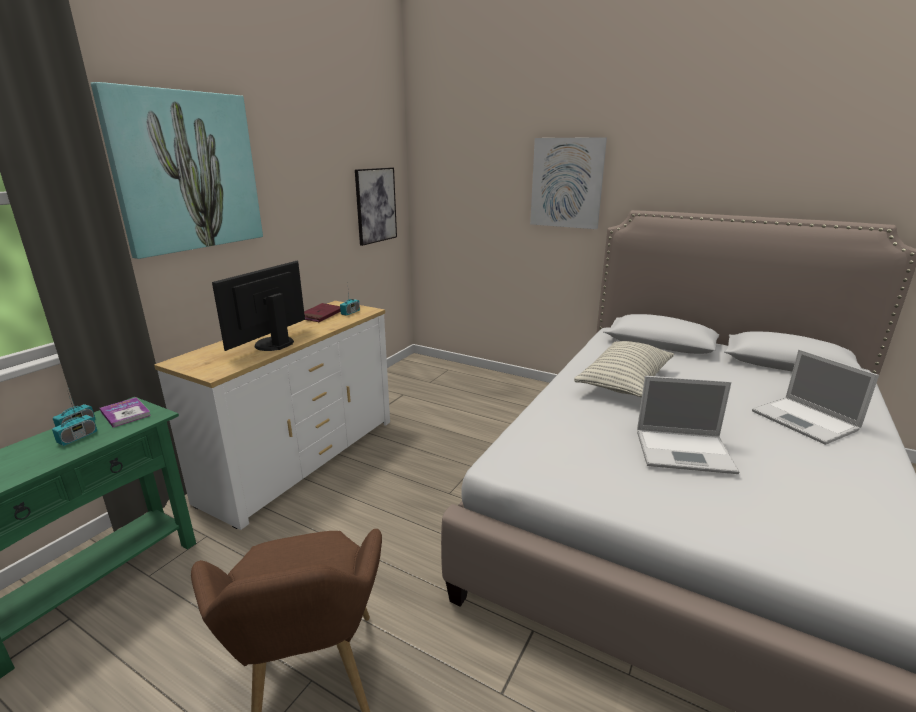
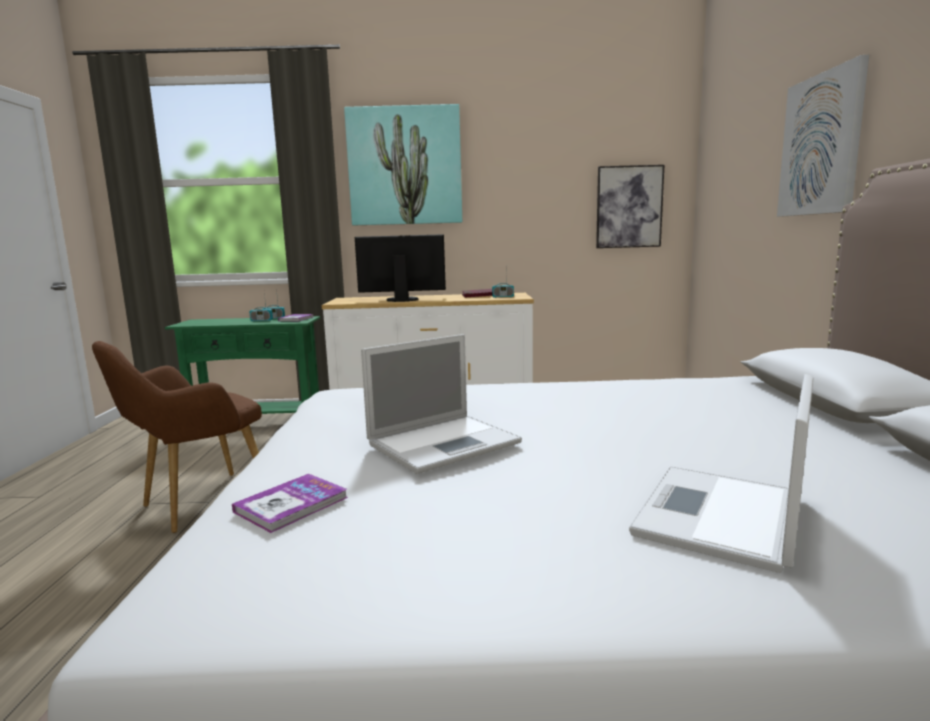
camera: 60 degrees right, 10 degrees down
(624, 382) = (614, 402): pillow -> none
(686, 451) = (445, 442): laptop -> laptop turned 105 degrees counterclockwise
(781, 529) = (291, 504): none -> book

